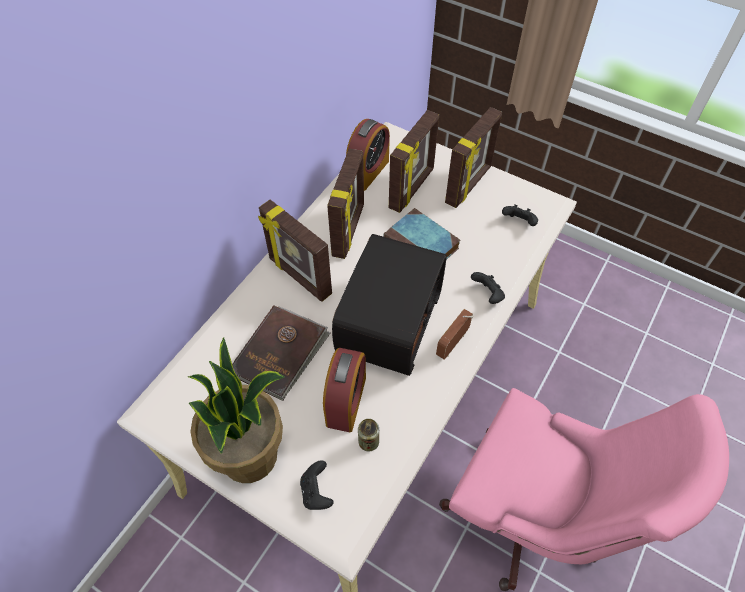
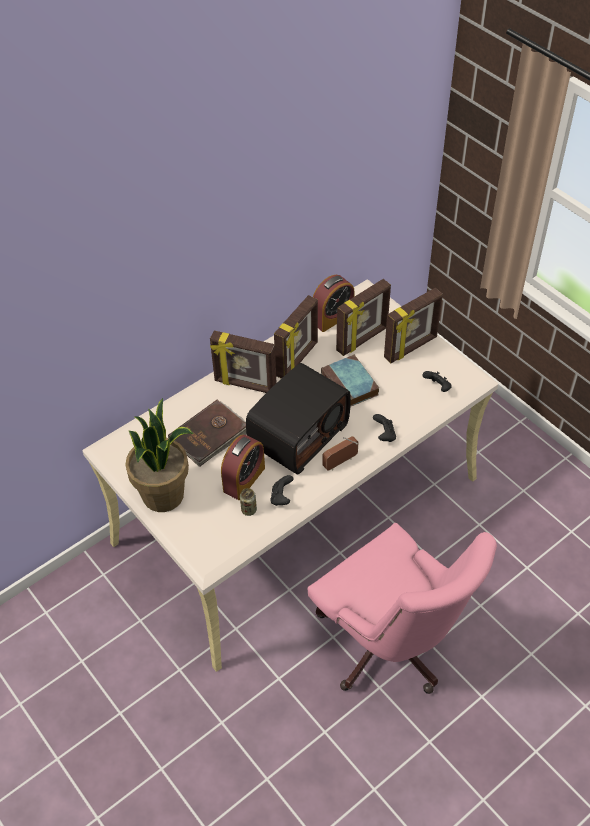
camera: 20 degrees right, 5 degrees down
(299, 277) = (245, 385): picture frame -> picture frame turned 45 degrees counterclockwise
(316, 492) = (200, 530): black game controller -> black game controller (281, 497)

